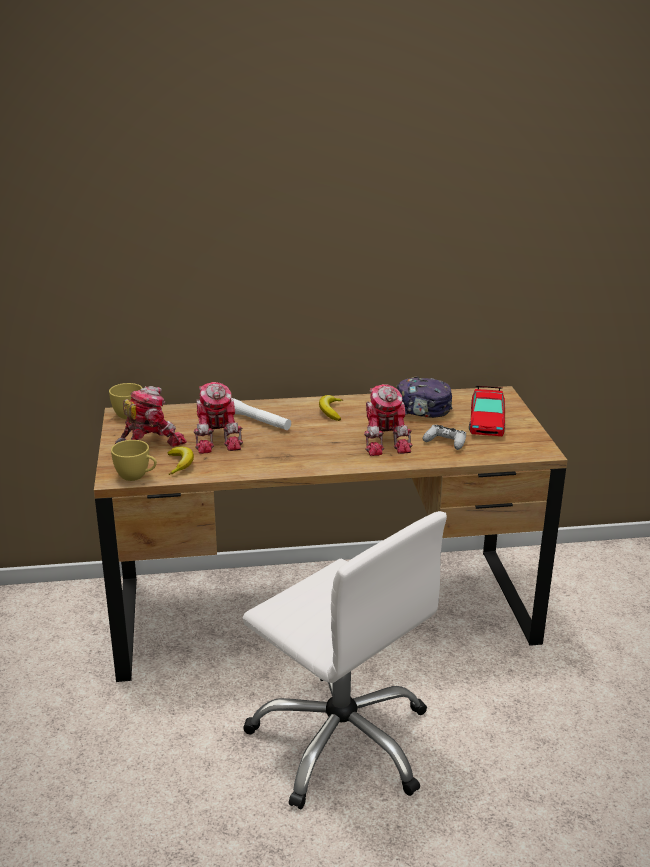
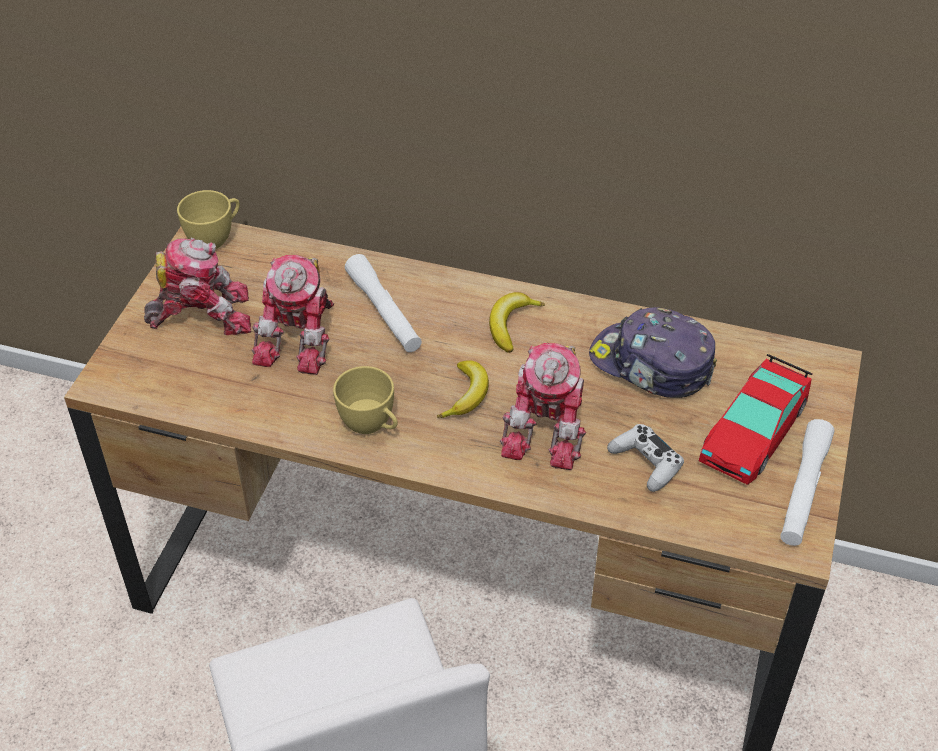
camera: 25 degrees right, 20 degrees up
(136, 476) = (136, 388): yellow cup -> yellow cup (371, 425)
(180, 464) = (212, 379): banana -> banana (466, 395)
(528, 434) = (803, 490): none -> white flashlight

